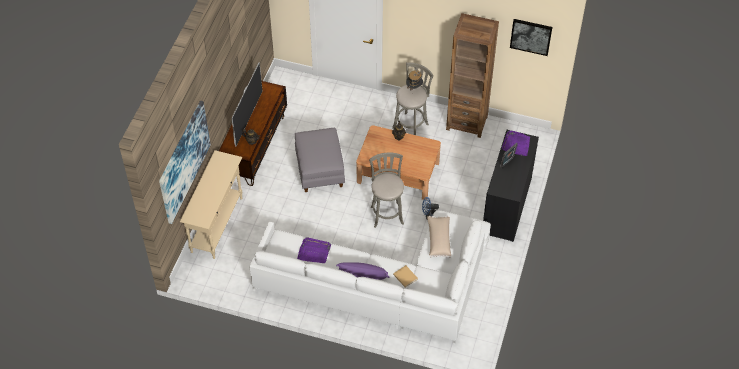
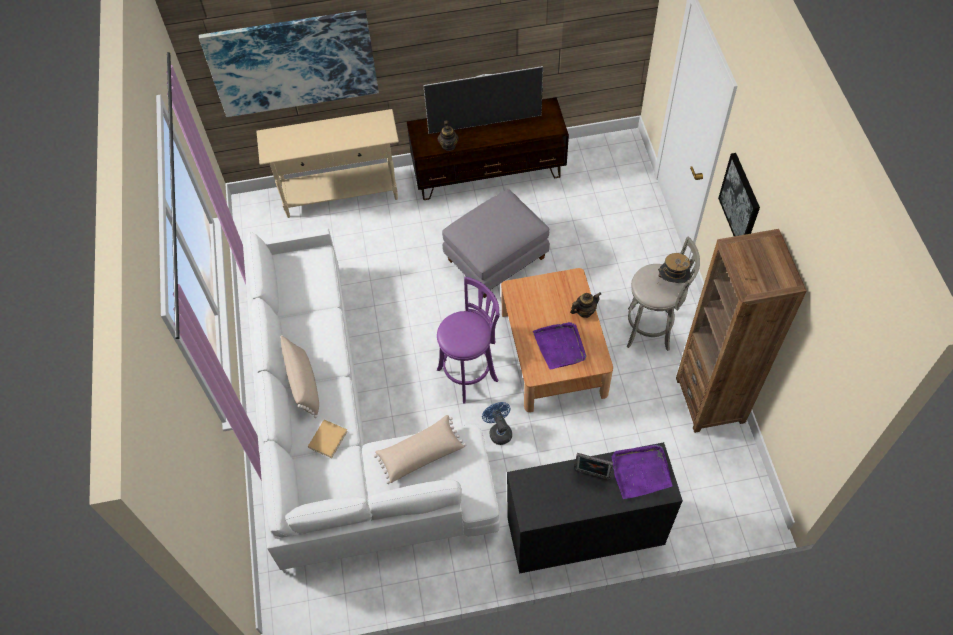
camera: 65 degrees right, 5 degrees up
(314, 251) = (315, 305): purple tray -> purple tray (560, 346)
(363, 275) = (303, 383): purple pillow -> beige pillow
(386, 214) = (470, 373): grey stool -> purple stool
(531, 36) = (828, 363): picture -> picture (740, 202)

